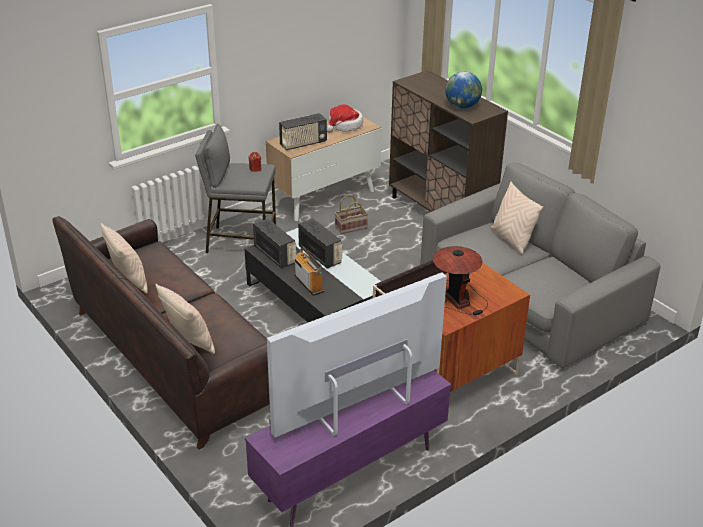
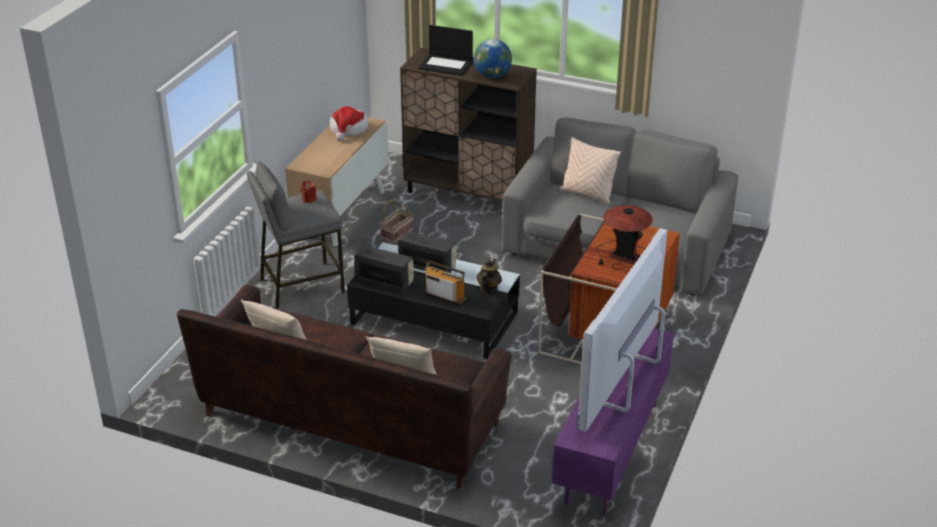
camera: 30 degrees left, 0 degrees up
(303, 144) = (327, 160): radio -> none
(350, 290) = (488, 289): none -> teapot
(433, 88) = (446, 65): none -> laptop

